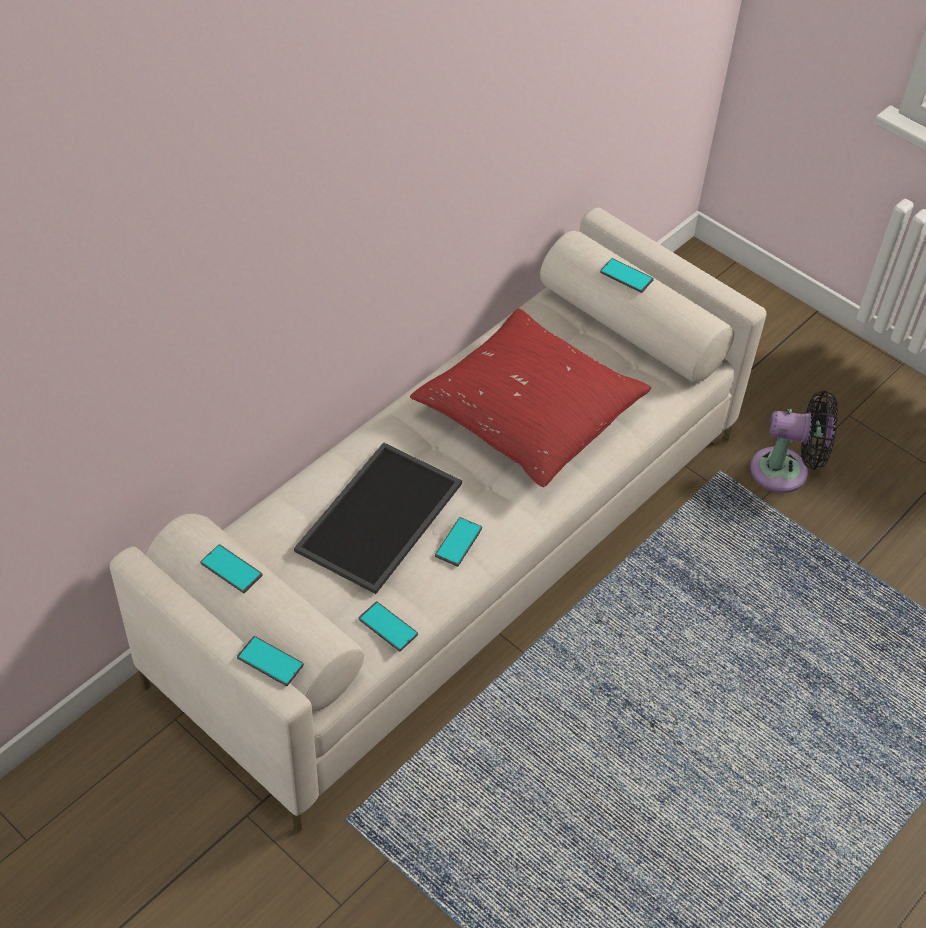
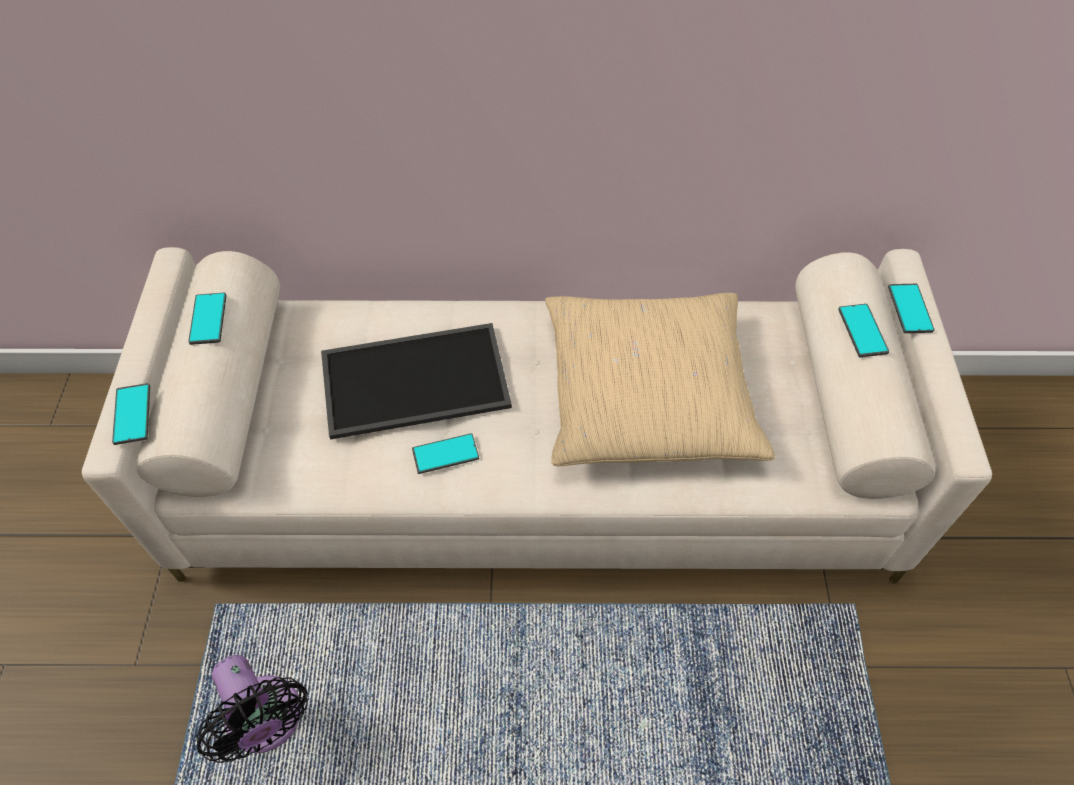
camera: 50 degrees right, 5 degrees up
(388, 627) = (303, 474): phone -> phone (909, 309)
(528, 412) = (648, 394): red pillow -> beige pillow
(785, 471) = (924, 662): black fan -> black fan (267, 722)

